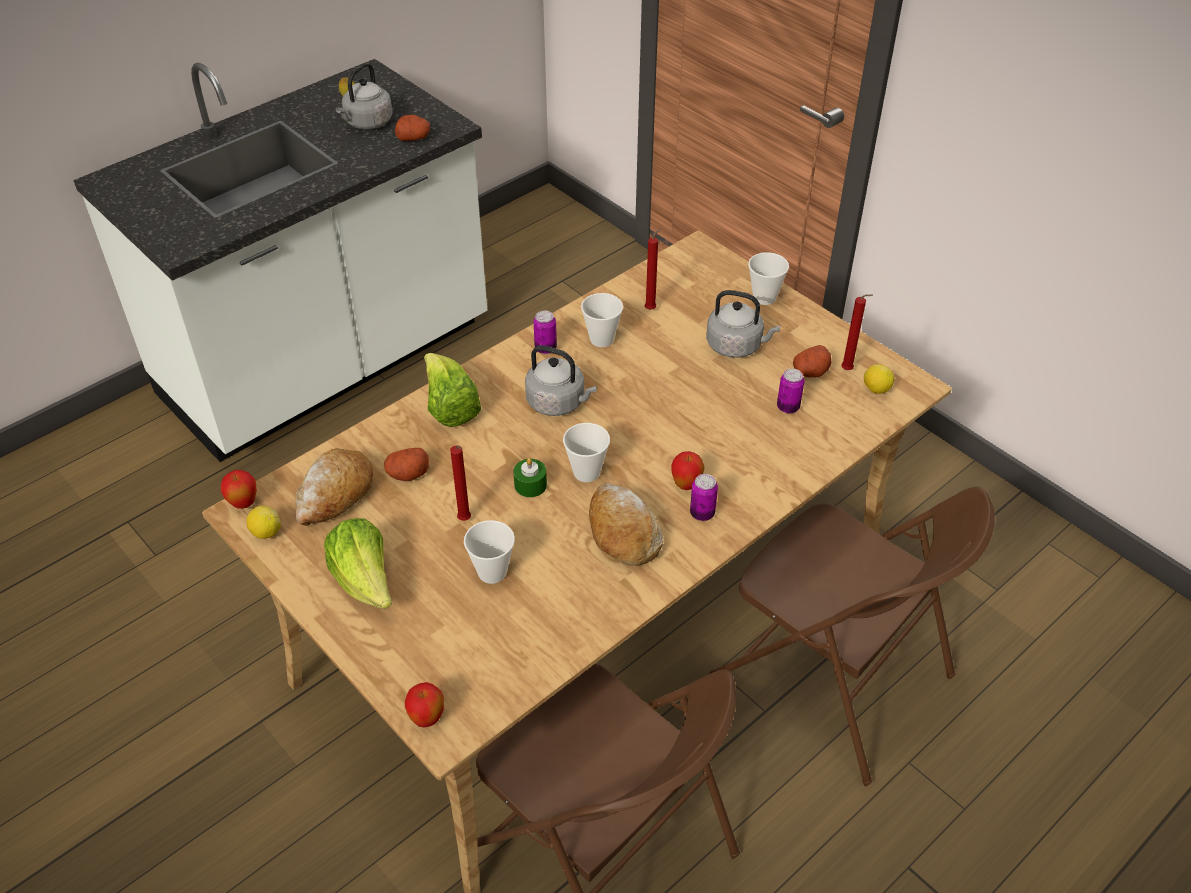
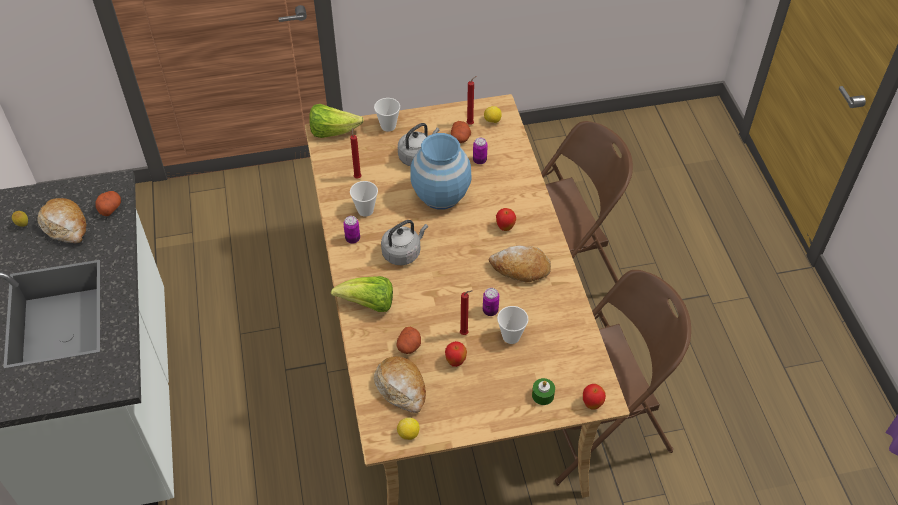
camera: 60 degrees left, 5 degrees up
(244, 503) = (375, 438): apple -> apple (455, 362)
(365, 581) = (480, 397): lettuce -> lettuce (333, 132)
(367, 123) = (66, 226): grey kettle -> bread
(530, 485) = (458, 293): green candle -> green candle (542, 395)
(586, 472) = (466, 264): cup -> none
(689, 396) = (441, 195): none -> blue vase
(702, 513) = (529, 231): can -> can (490, 311)

